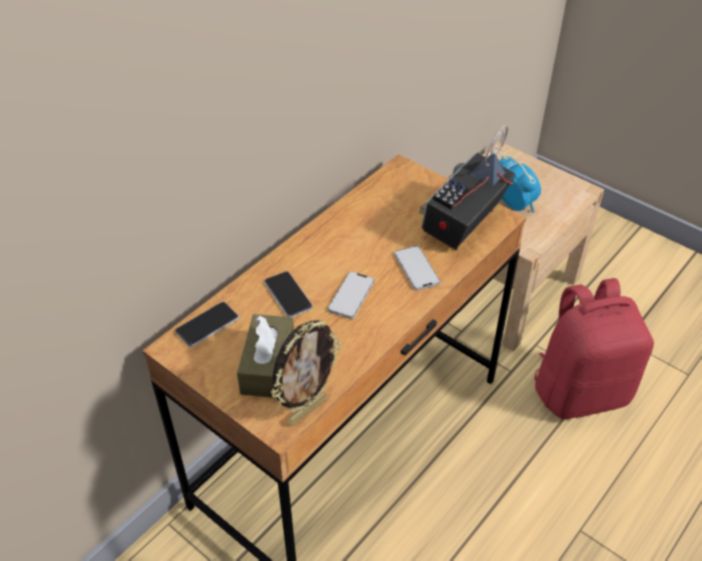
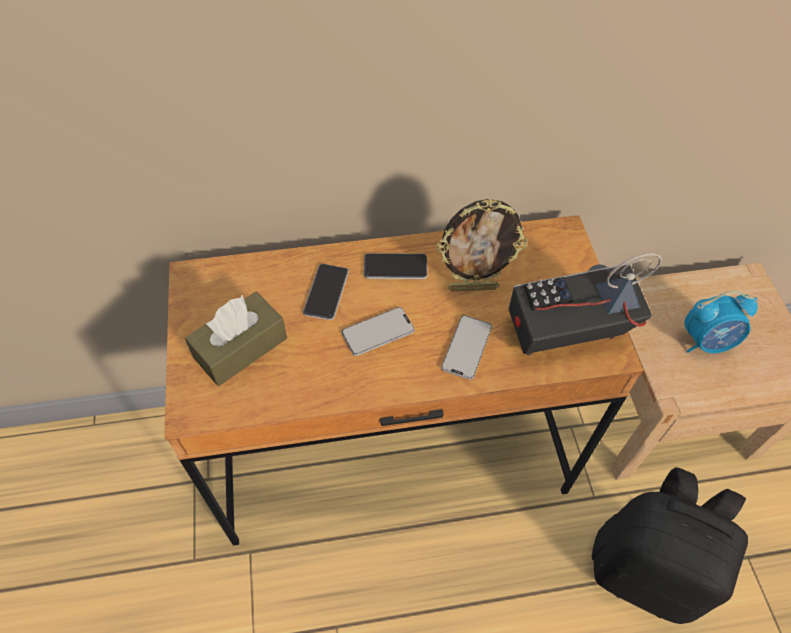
camera: 40 degrees right, 10 degrees up
(207, 325) = (236, 274): phone -> phone (395, 267)
(307, 410) = (226, 414): picture frame -> picture frame (473, 287)
(514, 204) = (706, 342): alarm clock -> alarm clock turned 75 degrees clockwise
(580, 391) = (646, 569): red backpack -> black backpack

